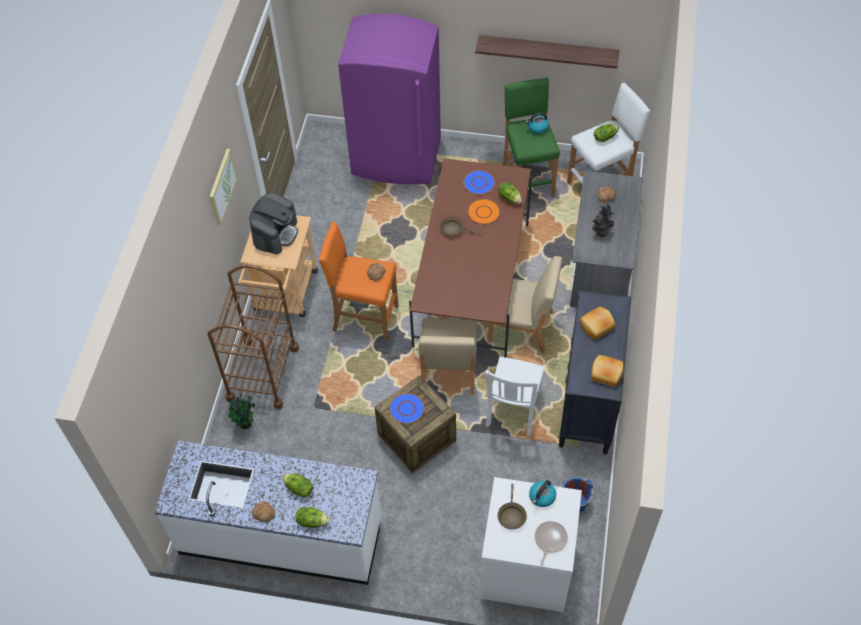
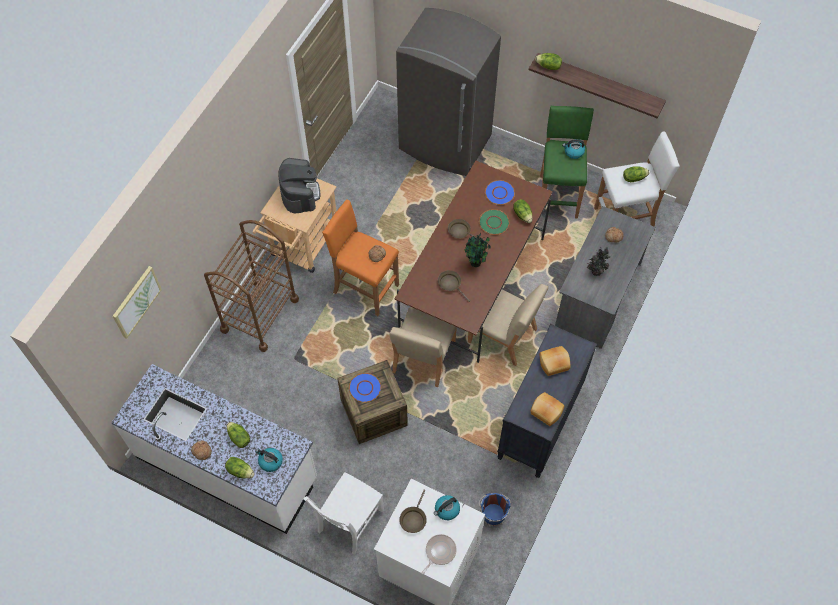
camera: 15 degrees right, 5 degrees up
(221, 186) = (249, 145): picture -> picture (136, 301)
(246, 425) = (230, 358): potted plant -> potted plant (476, 263)
(275, 233) = (300, 193): coffee machine -> coffee machine turned 45 degrees counterclockwise
(340, 503) = (270, 461): none -> kettle
(396, 158) = (445, 143): purple fridge -> grey fridge
(462, 281) = (451, 284): none -> brown frying pan
(483, 212) = (494, 222): orange plate -> green plate
(494, 45) = (548, 66): none -> lettuce
(513, 410) = (468, 412): white chair -> white chair (349, 522)

